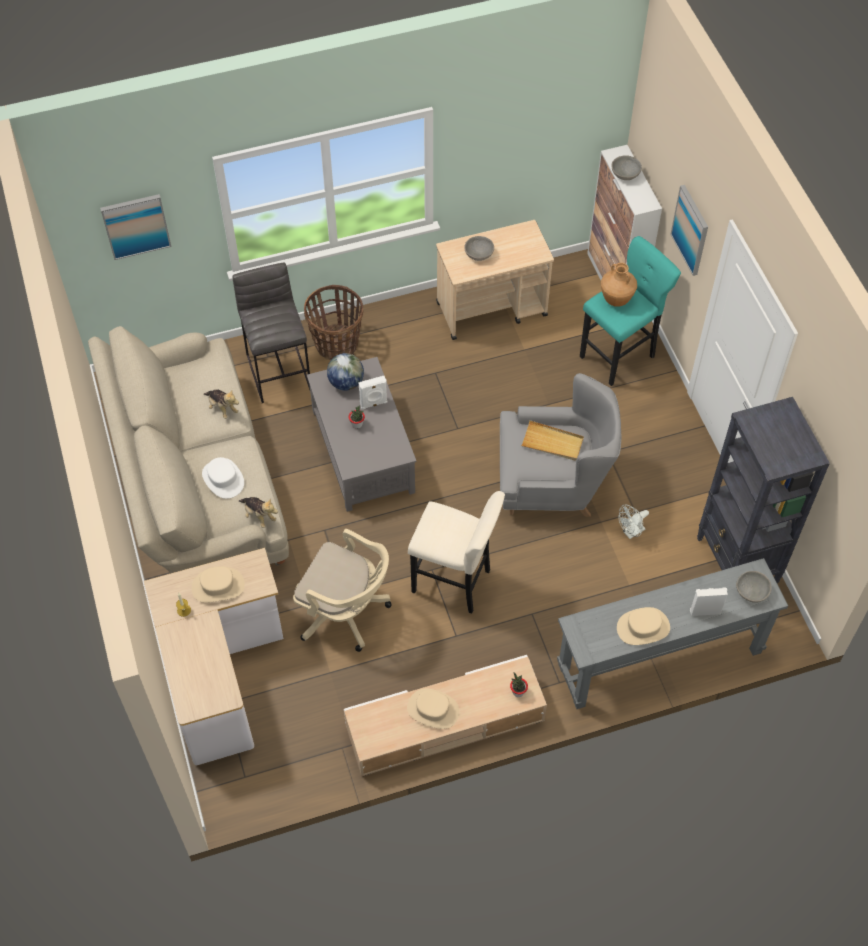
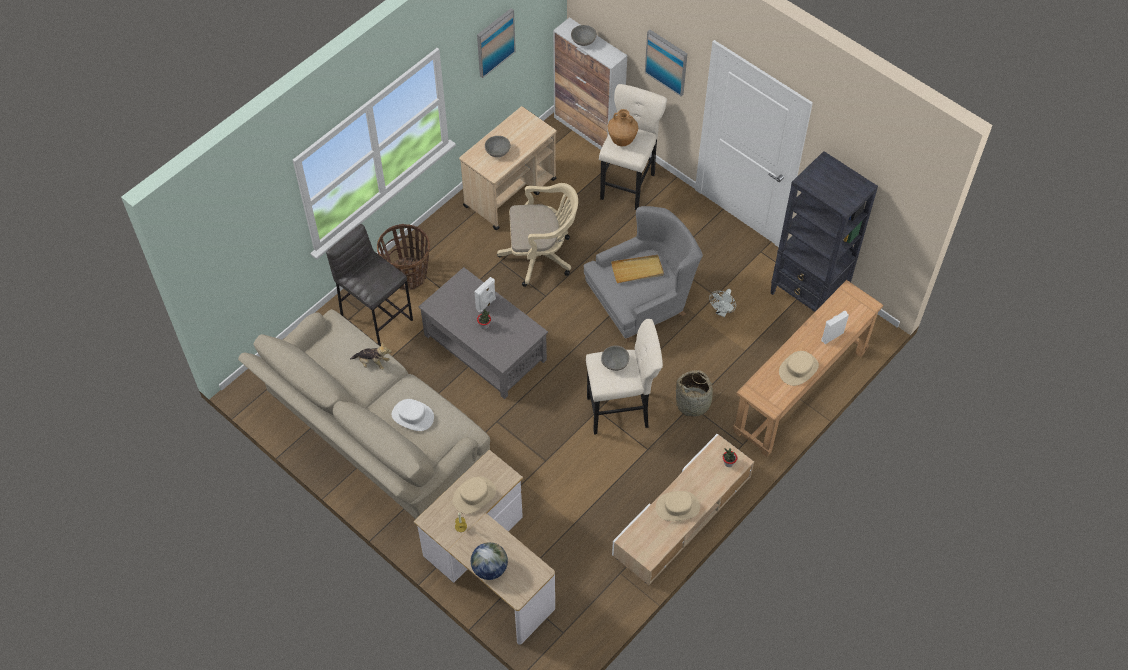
camera: 30 degrees left, 0 degrees up
(136, 226) = (244, 244): picture -> picture (495, 42)
(259, 515) = (460, 430): plush toy -> none
(346, 382) = (453, 298): globe -> globe (489, 568)
(346, 612) = (555, 474): beige office chair -> beige office chair (541, 256)
(536, 612) = (693, 403): none -> basket
(620, 355) = (628, 184): turquoise stool -> beige stool
(659, 658) = (800, 391): grey console table -> brown console table
(751, 592) = (853, 307): grey bowl -> grey bowl (614, 363)

